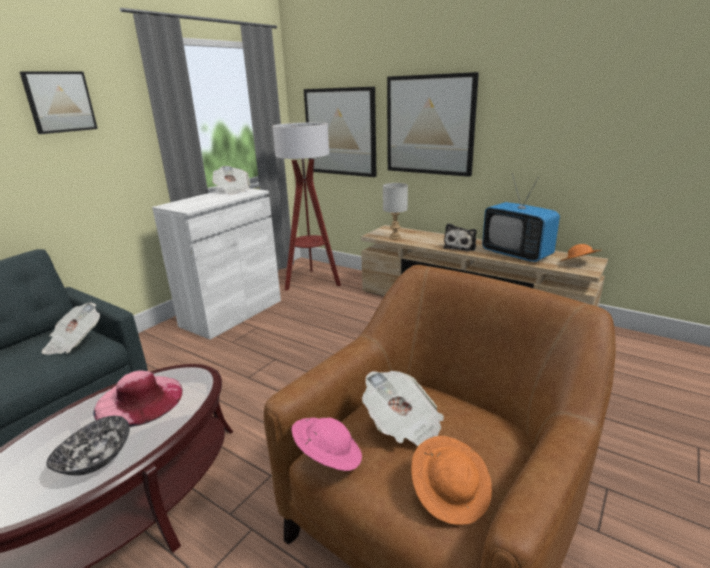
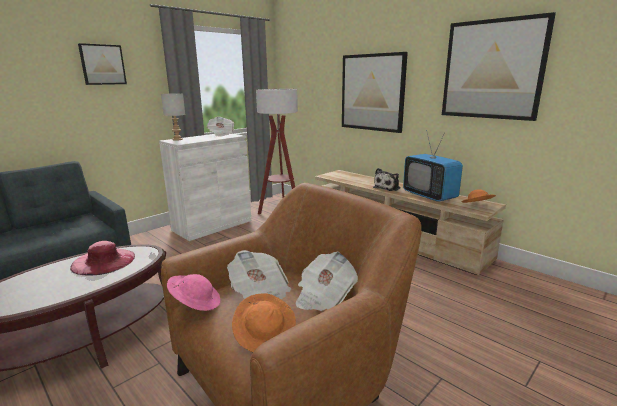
camera: 10 degrees right, 5 degrees down
(74, 342) = (84, 225): newspaper -> newspaper (324, 296)
(95, 460) = (57, 291): bowl -> none
(341, 132) = (311, 97): picture -> picture (492, 70)
(394, 237) = (340, 178): grey table lamp -> grey table lamp (177, 139)

